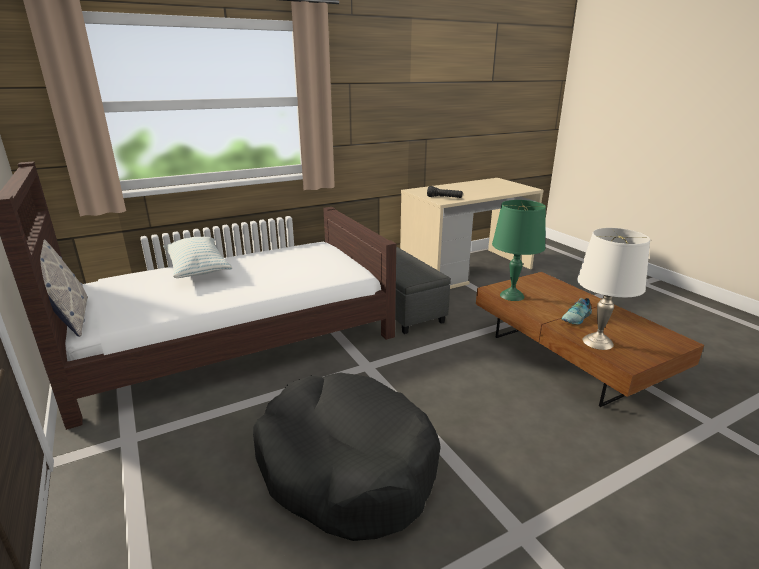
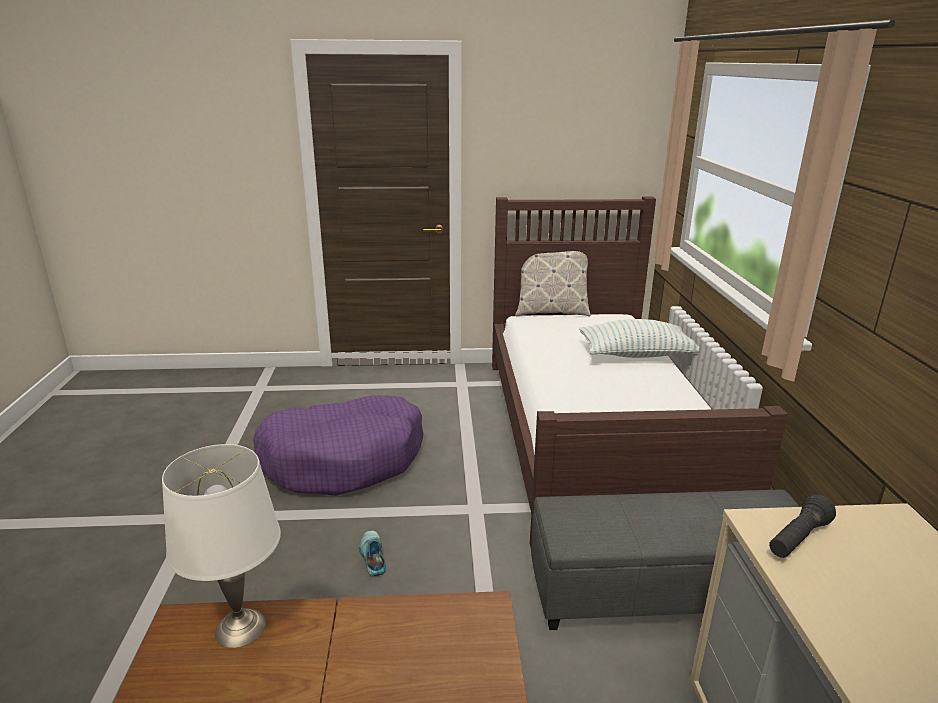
camera: 115 degrees right, 0 degrees up
(346, 466) = (344, 459): black dog bed -> purple dog bed
(512, 295) = (448, 620): green table lamp -> none
(577, 318) = (311, 657): shoe -> shoe (372, 557)

